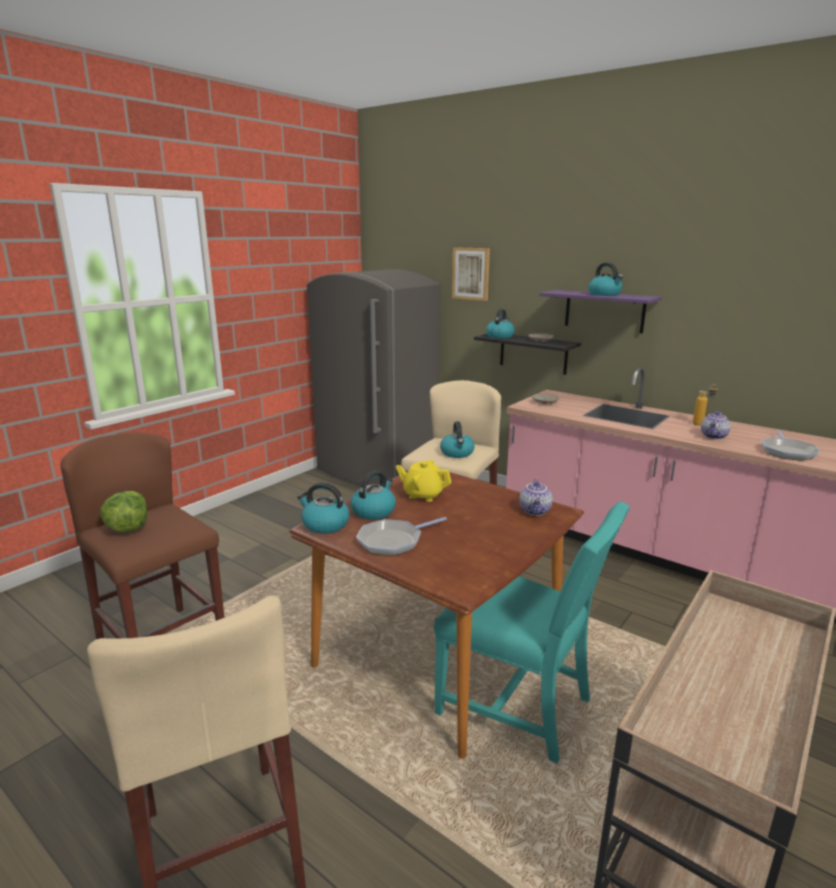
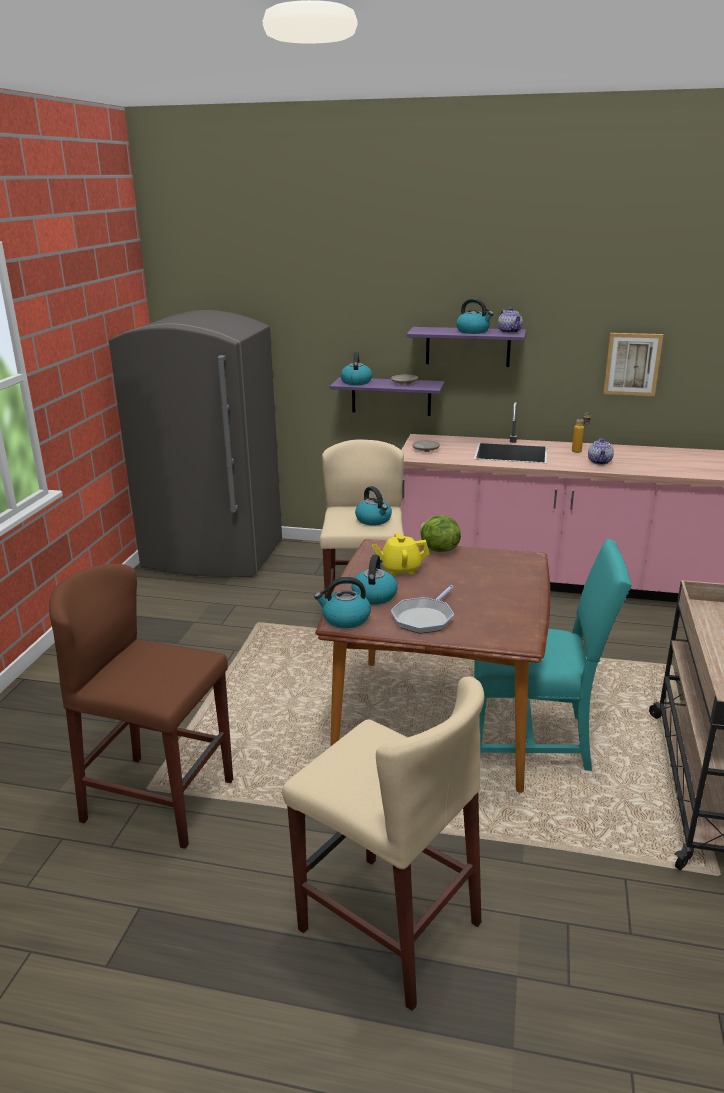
camera: 25 degrees left, 5 degrees up
(127, 529) = (131, 675): lettuce -> lettuce (438, 549)
(471, 273) = (307, 312): picture -> picture (632, 364)
(533, 353) = (391, 396): black shelf -> purple shelf
(535, 511) = (511, 562): teapot -> teapot (510, 332)
(787, 452) = (663, 467): frying pan -> none

